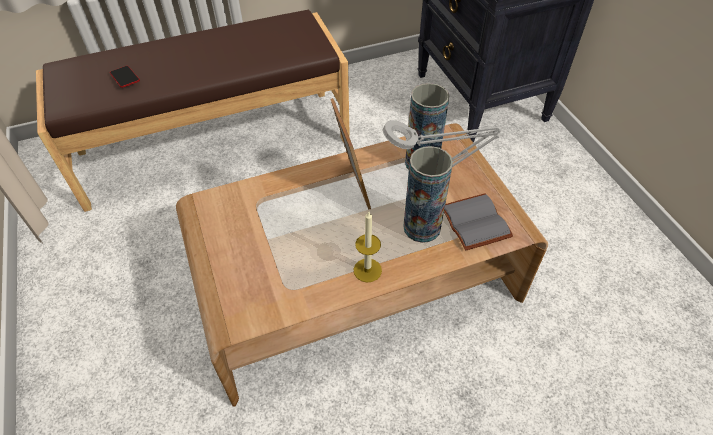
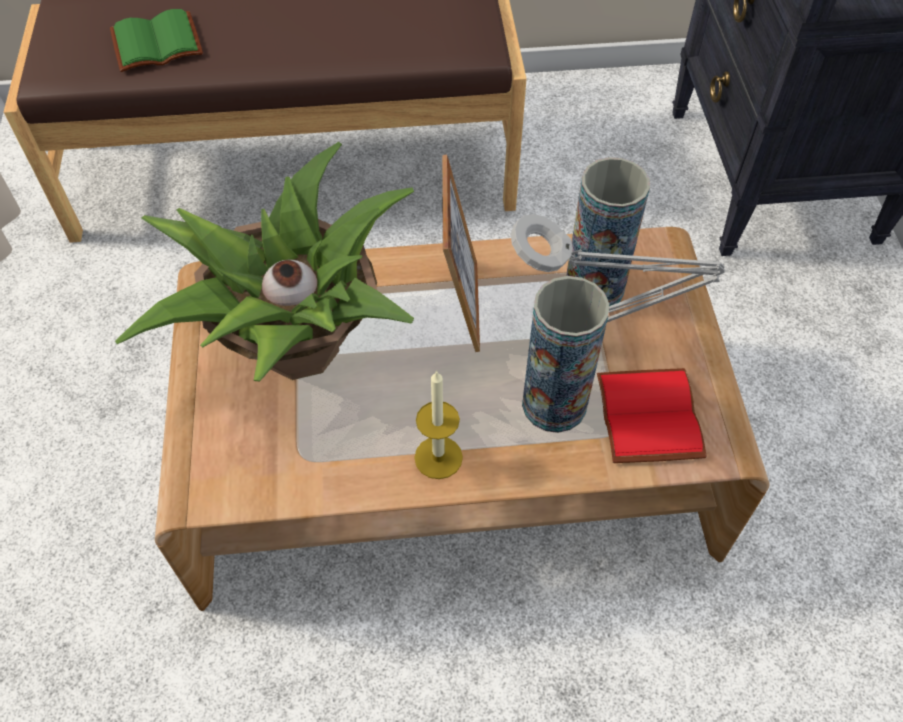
camera: 15 degrees right, 5 degrees up
(125, 79) = (156, 46): phone -> green book
(264, 230) = (296, 349): none -> potted plant
(477, 223) = (652, 418): grey book -> red book

